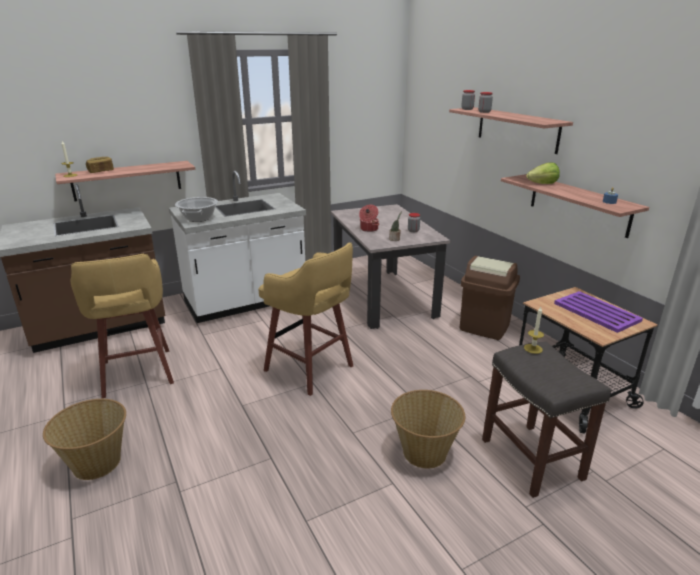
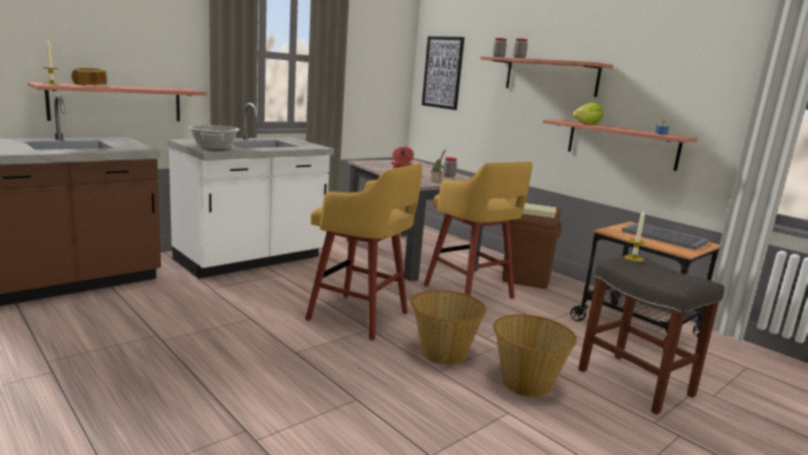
camera: 15 degrees left, 10 degrees down
(96, 462) = (124, 419): basket -> basket (443, 353)
(137, 374) = (141, 327): yellow stool -> yellow stool (470, 293)
(426, 116) = (442, 72): none -> picture
(596, 312) = (663, 237): purple tray -> grey tray

